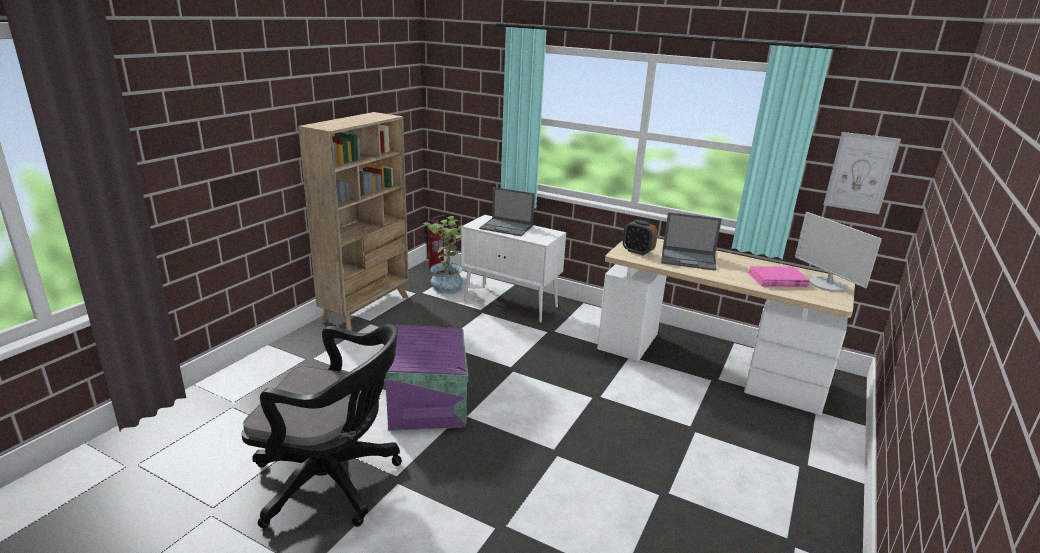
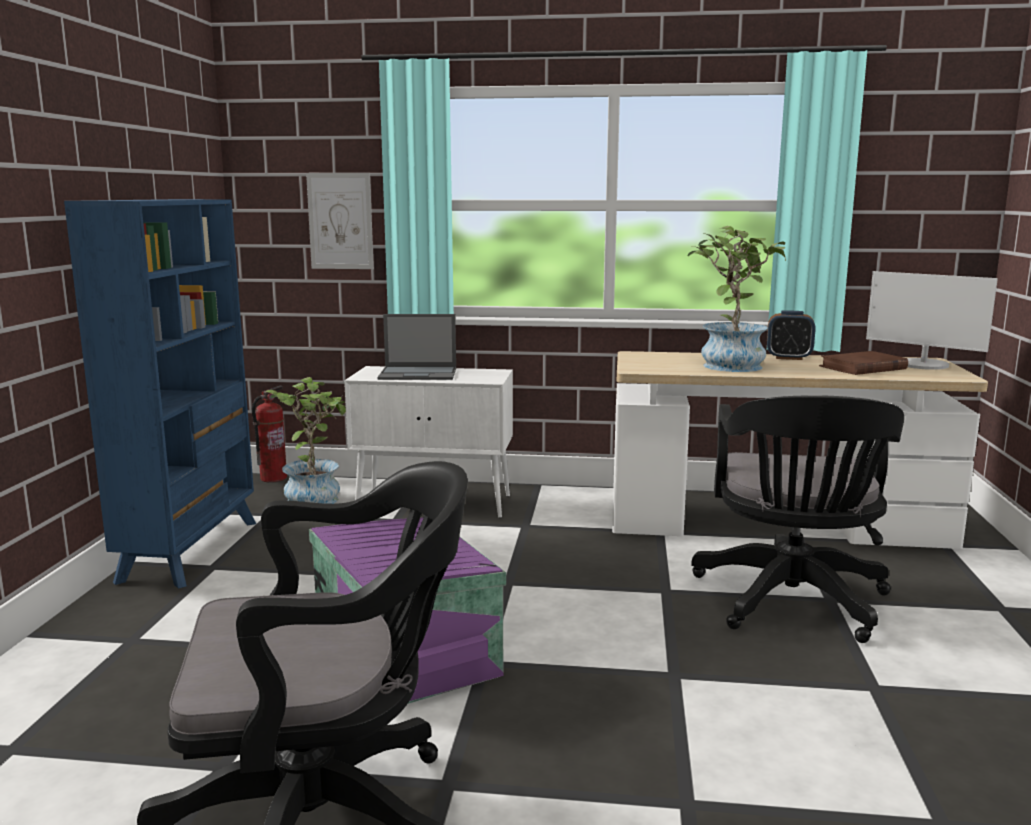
camera: 20 degrees left, 10 degrees down
(366, 309) = (191, 550): beige bookcase -> blue bookcase
(637, 251) = (655, 365): alarm clock -> alarm clock (788, 358)
(666, 425) = (792, 603): none -> black office chair
(689, 259) = (731, 364): laptop -> potted plant
(777, 280) = (862, 368): pink book -> brown book
(860, 173) = (917, 216): picture -> picture (340, 221)

